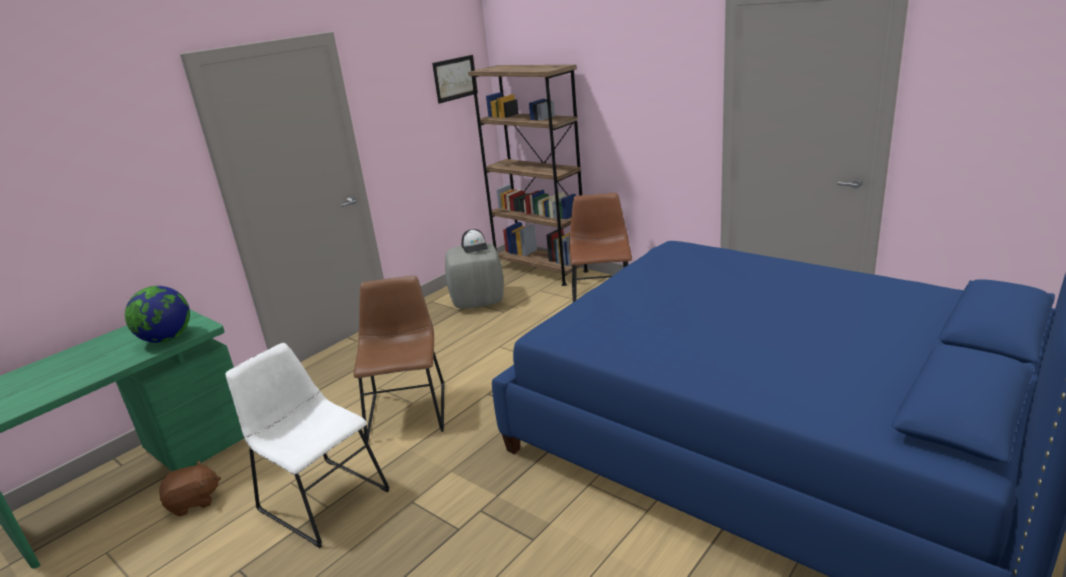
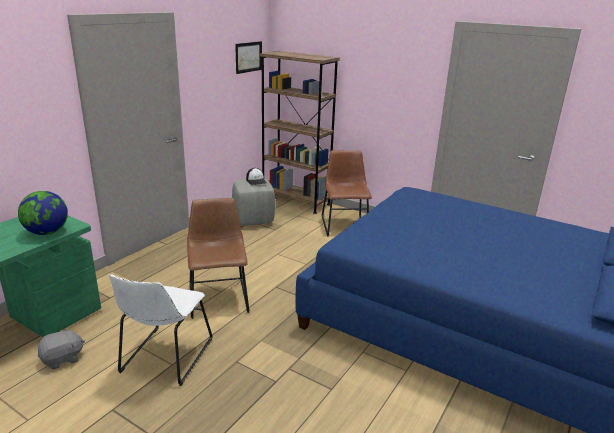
camera: 10 degrees left, 0 degrees up
(194, 502) = (62, 359): brown plush toy -> grey plush toy
(320, 498) = (165, 358): white chair -> white chair turned 105 degrees counterclockwise

